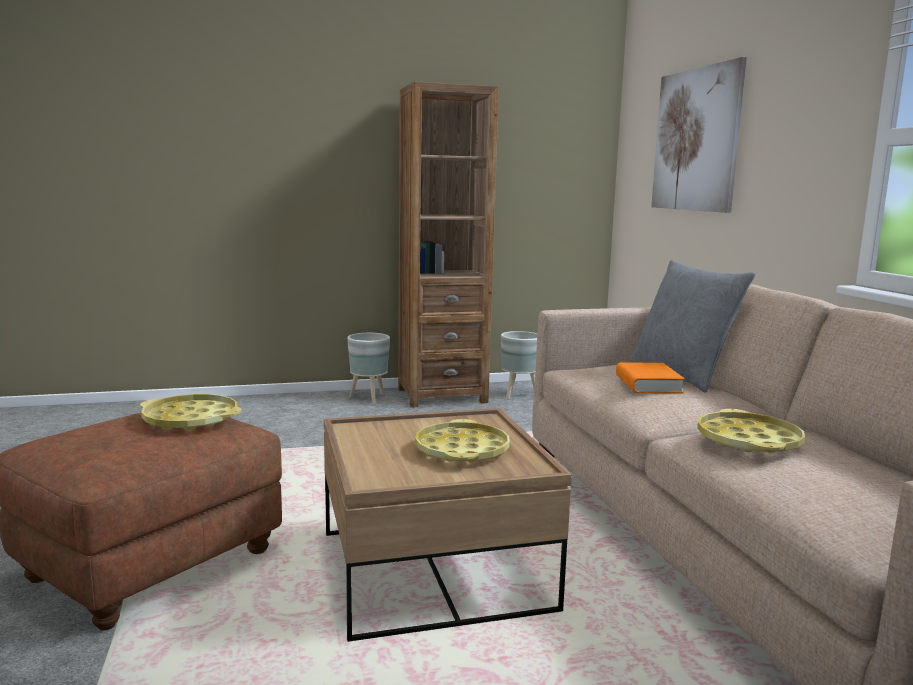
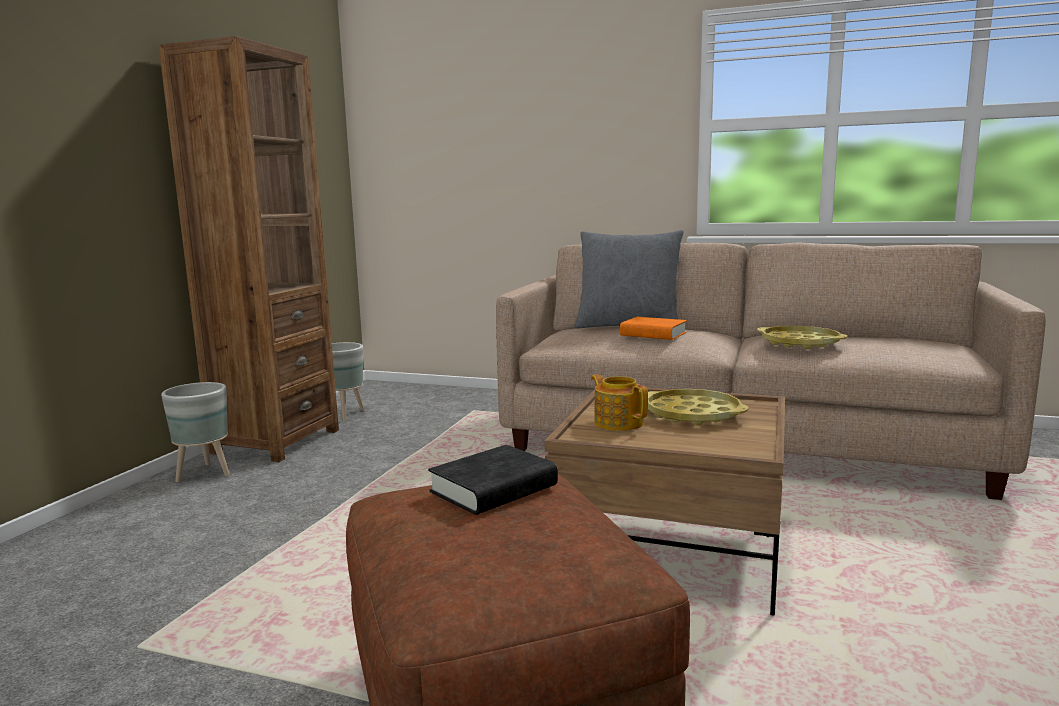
camera: 55 degrees left, 0 degrees up
(191, 420) = (493, 489): yellow tray -> black book
(403, 432) = (618, 422): none -> teapot
(696, 140) = (483, 128): picture -> none

